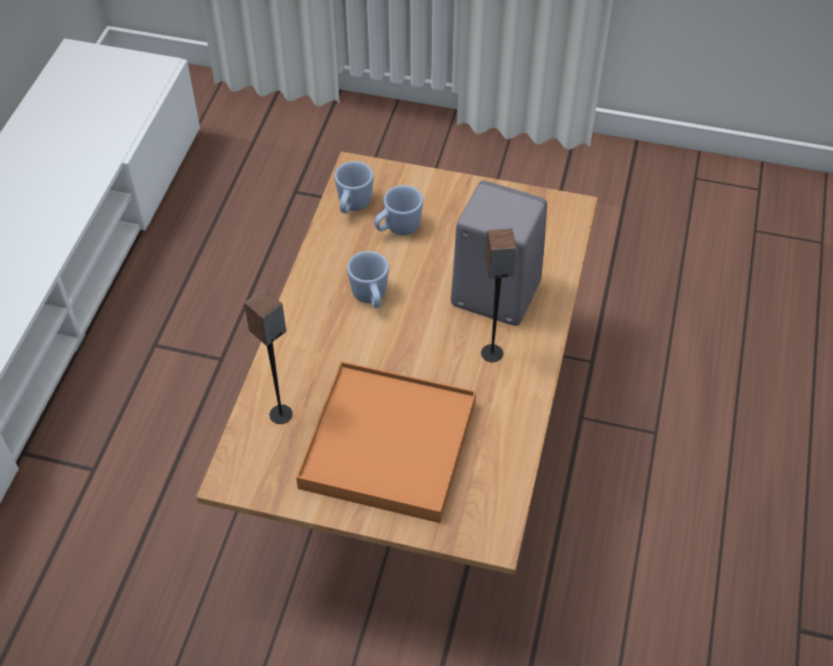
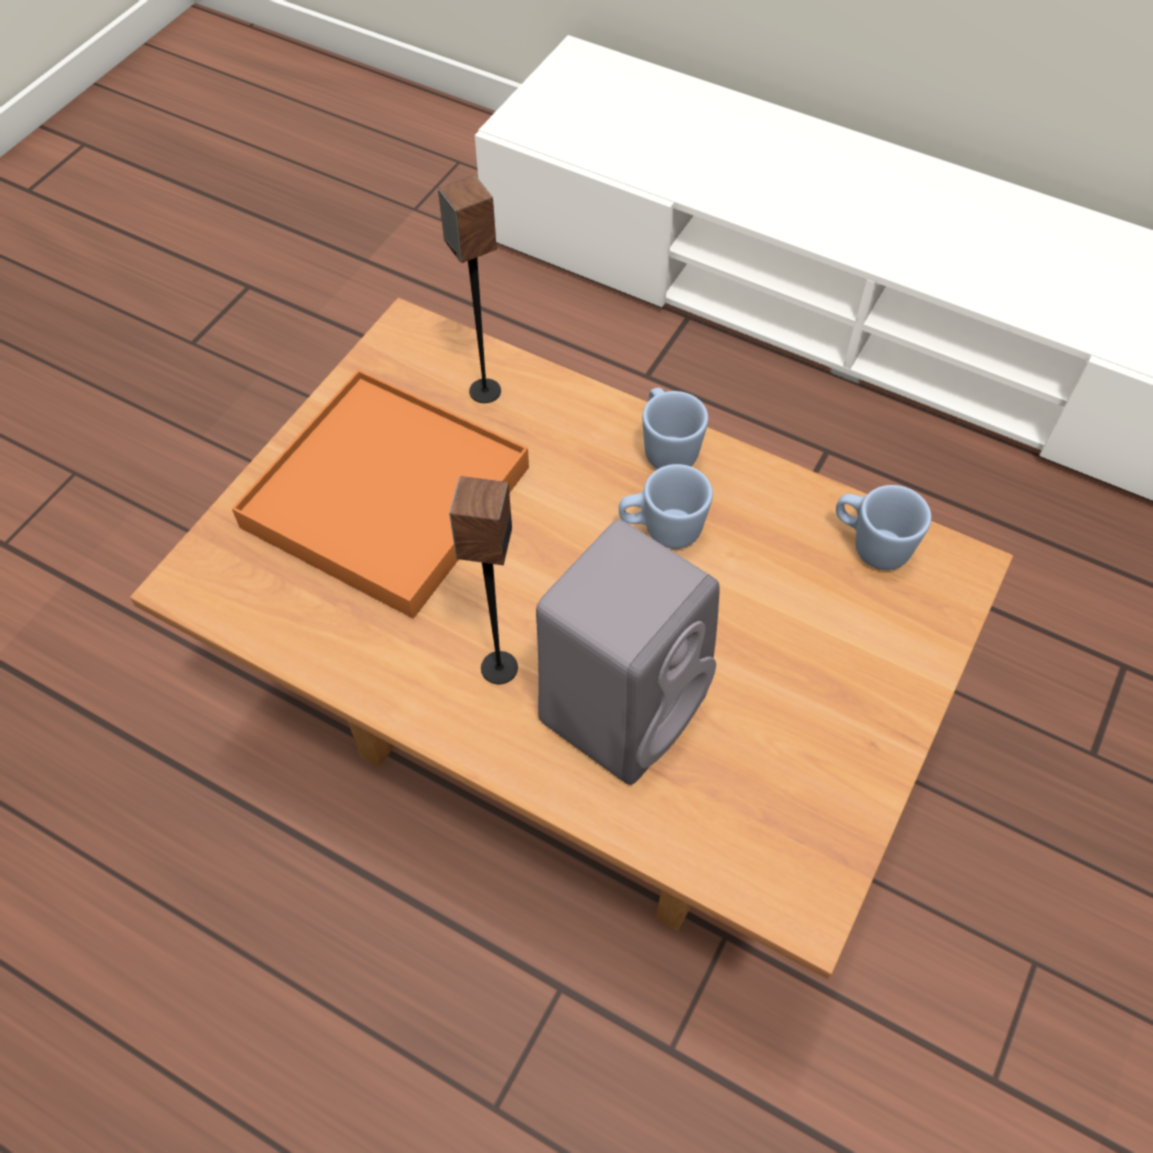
camera: 105 degrees right, 5 degrees up
(397, 229) = (805, 598): blue mug -> blue mug (666, 448)

